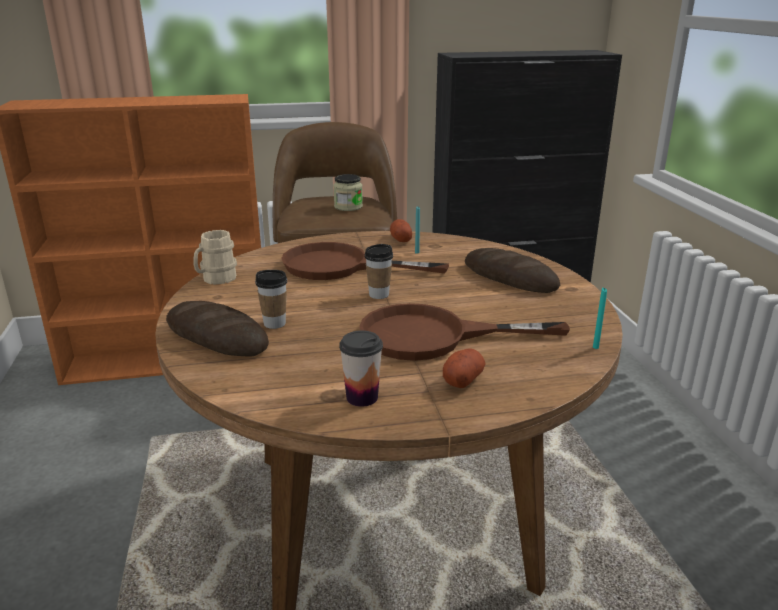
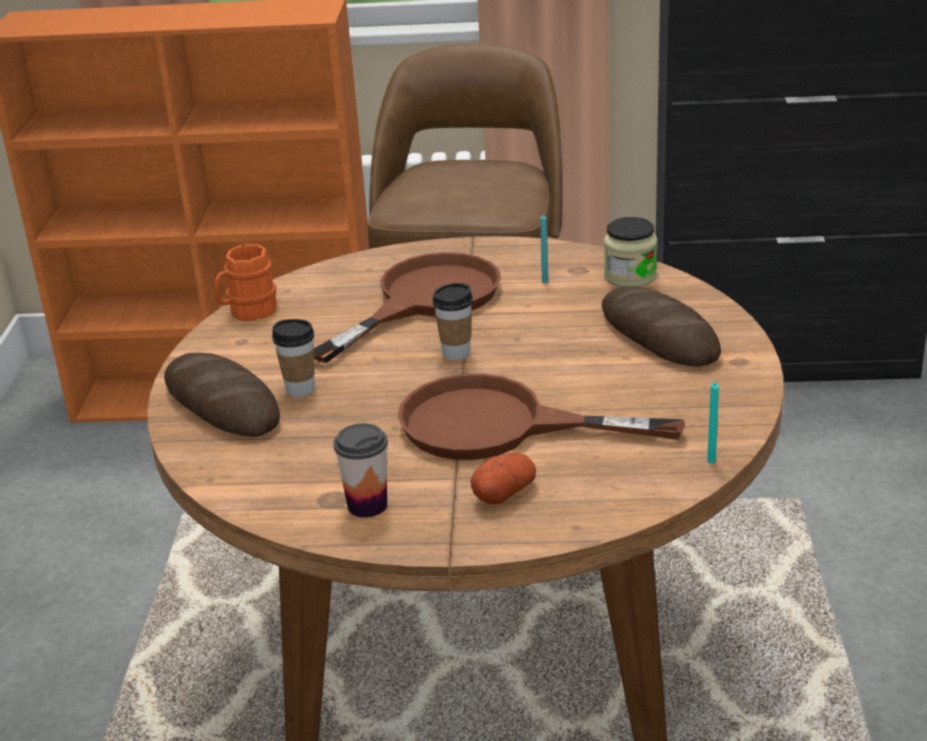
camera: 15 degrees right, 5 degrees up
(216, 279) = (247, 312): beige mug -> orange mug
(341, 266) = (424, 300): brown frying pan -> brown frying pan turned 105 degrees clockwise
(348, 207) = (483, 185): jar -> jar (630, 277)
(400, 239) = (532, 255): potato -> none

